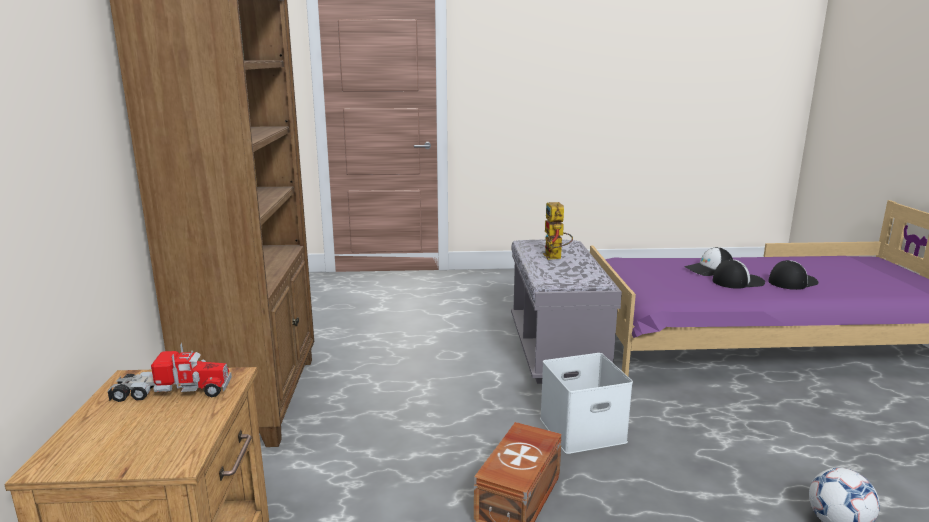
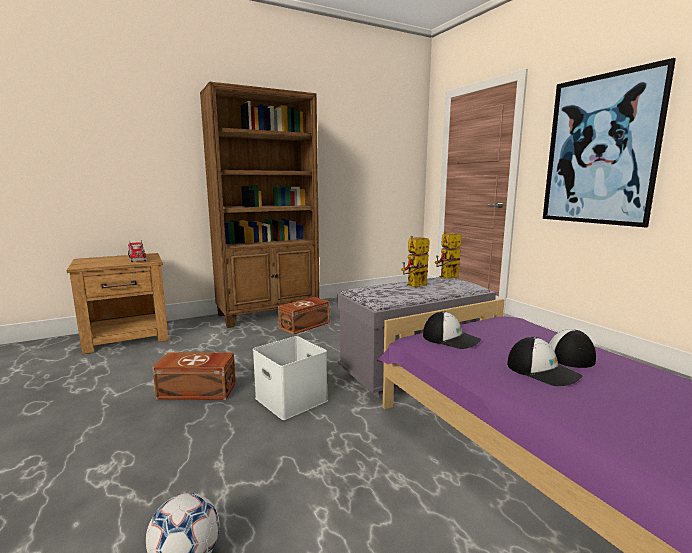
camera: 65 degrees right, 5 degrees down
(353, 378) = (305, 325): none -> brown storage box
(531, 241) = (447, 277): none -> toy robot
(542, 86) = (600, 150): none -> picture
(792, 282) = (615, 406): cap -> cap (451, 339)

